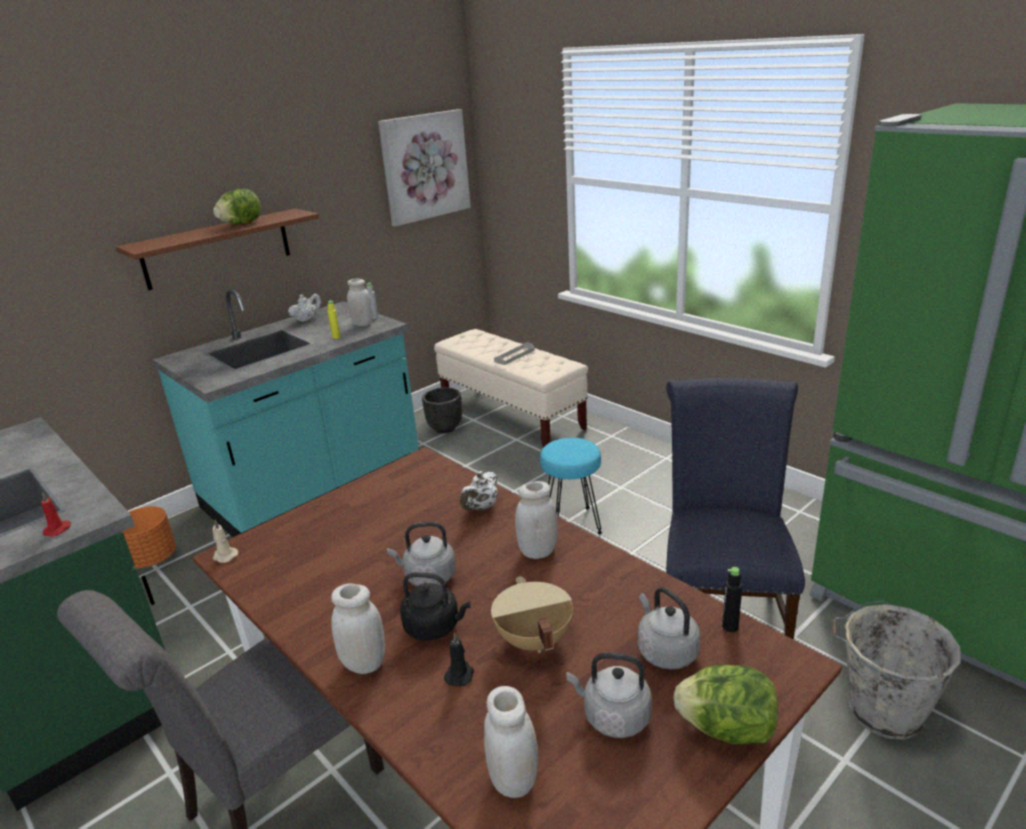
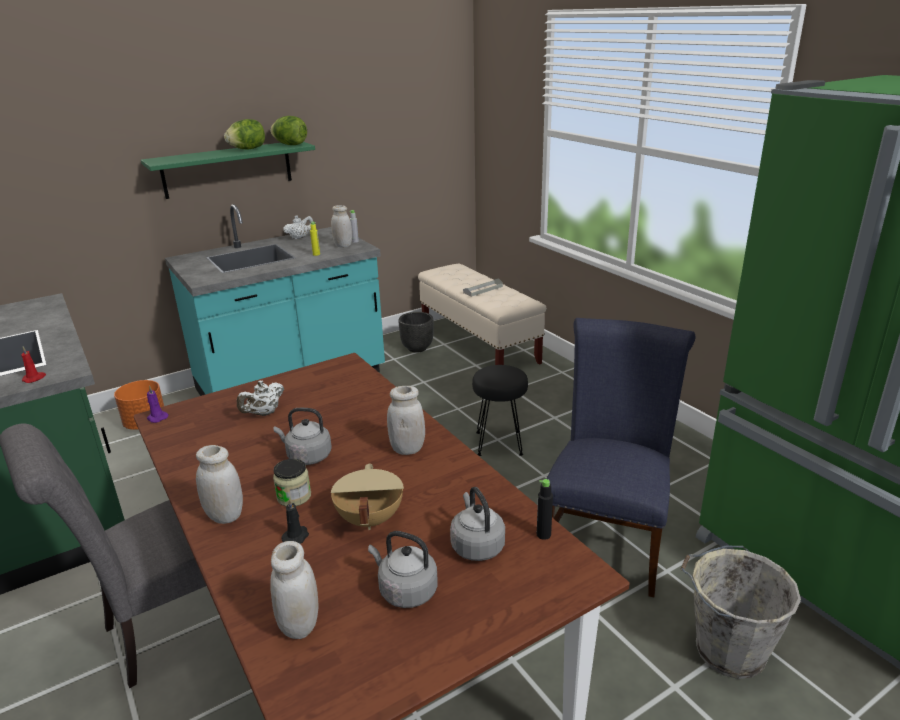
camera: 10 degrees right, 0 degrees up
(217, 249) = (227, 169): brown shelf -> green shelf
(224, 556) = (157, 418): beige candle -> purple candle
(424, 166) = (422, 113): picture -> none
(435, 627) = (294, 496): black kettle -> jar
(481, 508) = (377, 407): white teapot -> white teapot (264, 413)
(573, 523) = (500, 443): turquoise stool -> black stool
(727, 729) = (498, 617): lettuce -> lettuce (290, 145)

